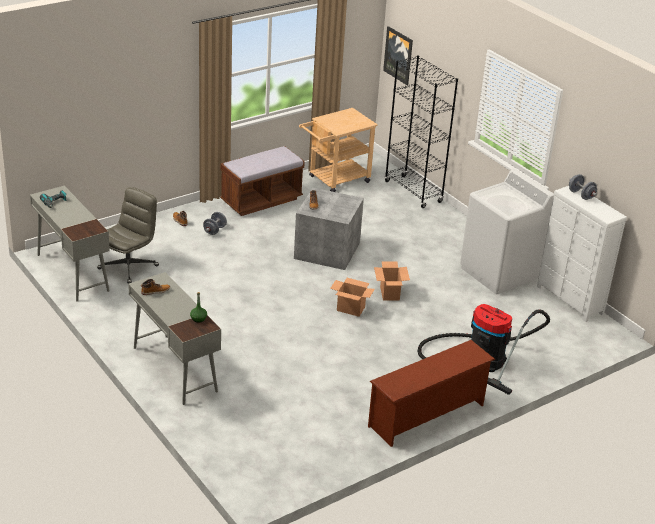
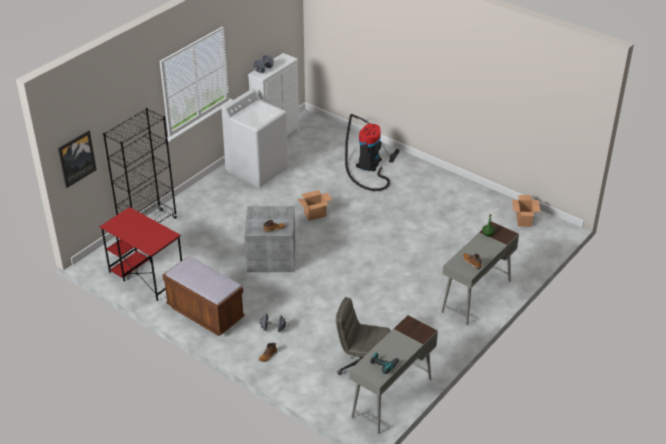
camera: 105 degrees left, 5 degrees up
(335, 180) = (146, 276): beige cart -> red desk
(350, 309) = (347, 229): cardboard box -> cardboard box (524, 220)
(427, 416) = (443, 178): brown shoe rack -> none

